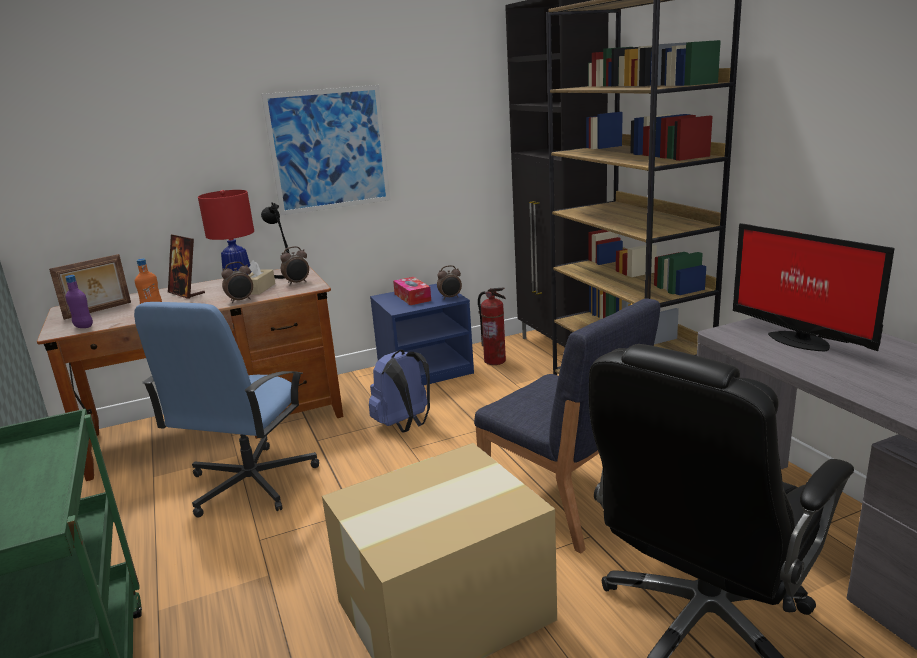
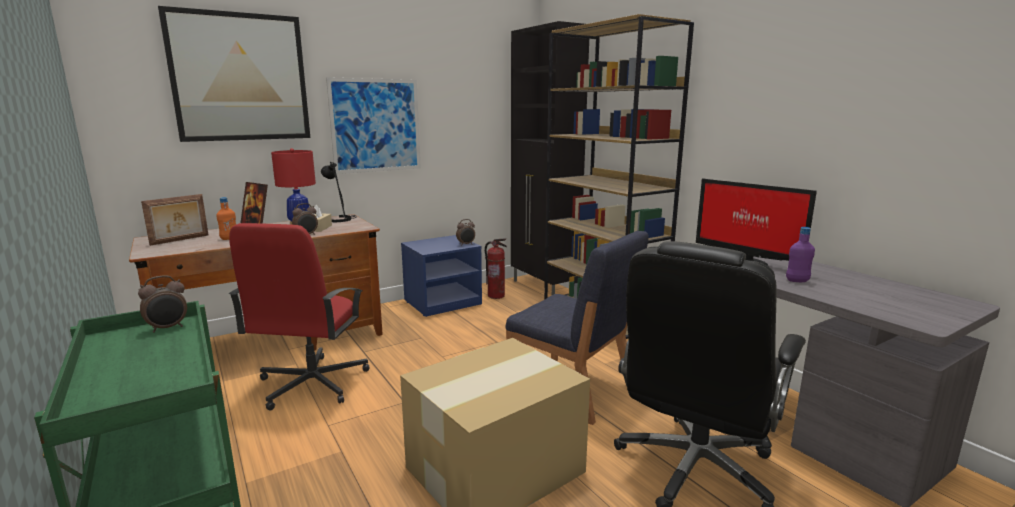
camera: 10 degrees left, 5 degrees down
(83, 327) = (170, 250): purple bottle -> purple bottle (797, 281)
(155, 105) = (240, 78): none -> picture
(250, 483) = (311, 384): blue office chair -> red office chair
(297, 283) = (350, 225): alarm clock -> alarm clock (168, 328)
(404, 425) = (434, 340): blue backpack -> none
(412, 297) = (435, 243): tissue box -> none

